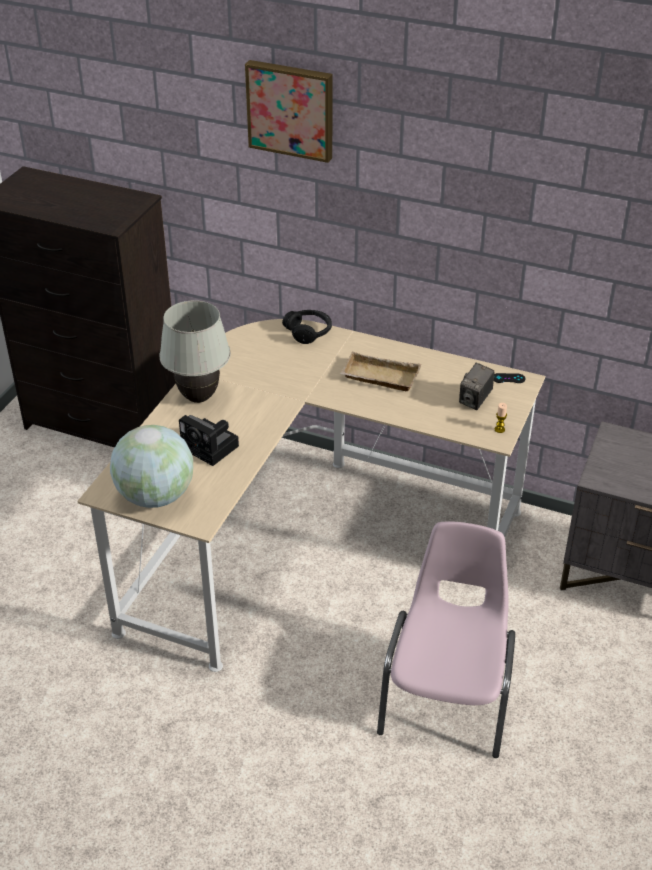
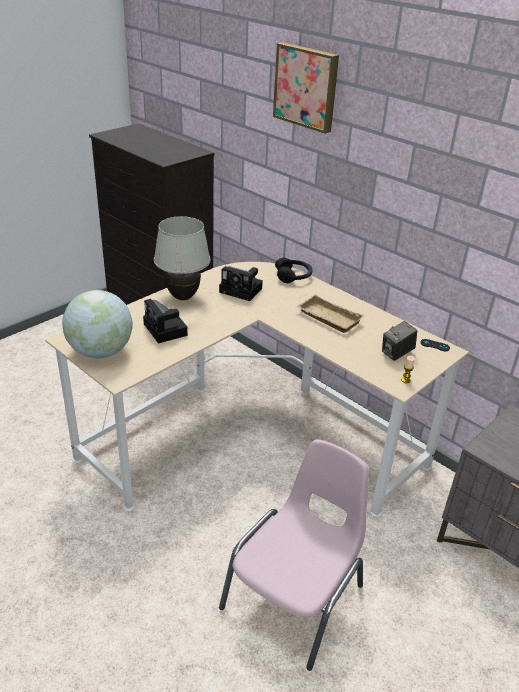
camera: 20 degrees right, 5 degrees down
(262, 368) = (242, 290): none -> camera

